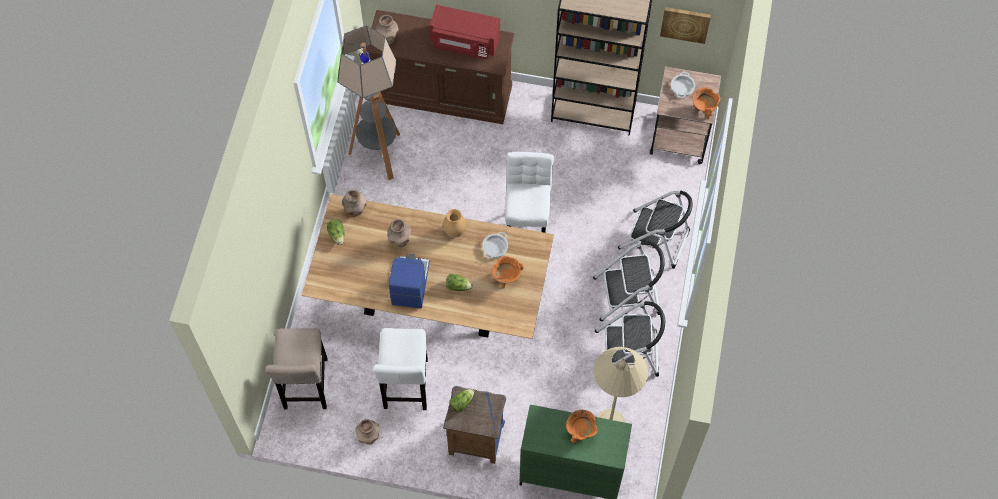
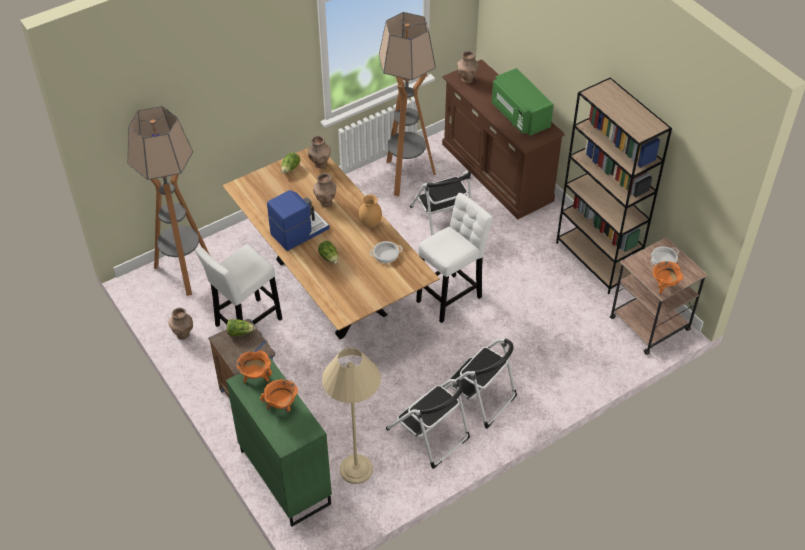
camera: 45 degrees right, 15 degrees down
(306, 387) = (184, 272): beige stool -> floor lamp
(464, 43) = (519, 115): red microwave -> green microwave
(506, 278) = (369, 278): orange cooking pot -> orange cooking pot (256, 377)
(656, 240) = (545, 377): step ladder -> step ladder (442, 220)
(685, 23) = (692, 189): picture -> none

